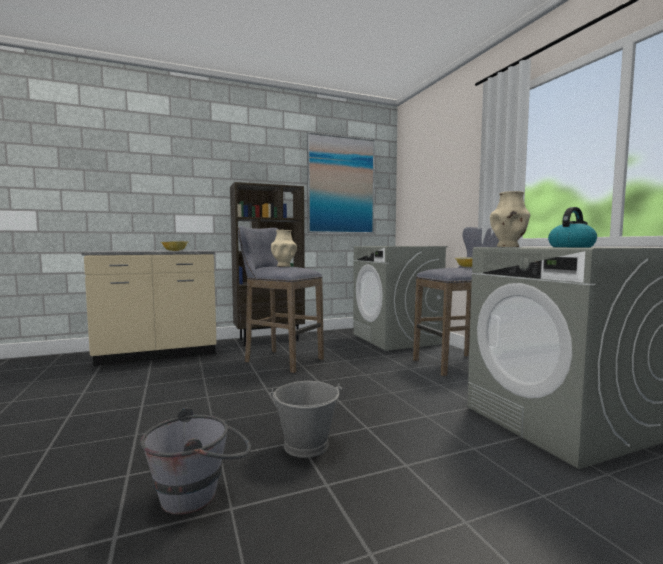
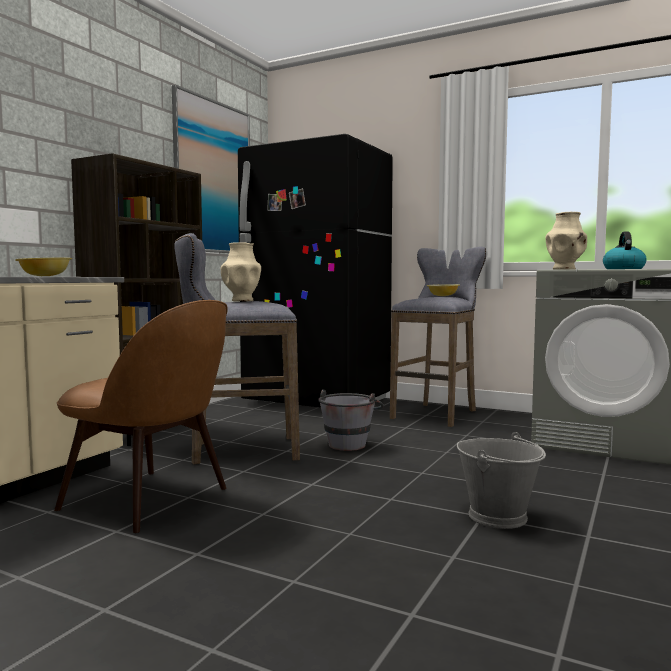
camera: 40 degrees left, 0 degrees up
(188, 374) = (150, 500): none -> brown chair
(201, 492) = (522, 588): grey bucket -> grey bucket (349, 443)
(396, 339) = (317, 401): grey washing machine -> black fridge

